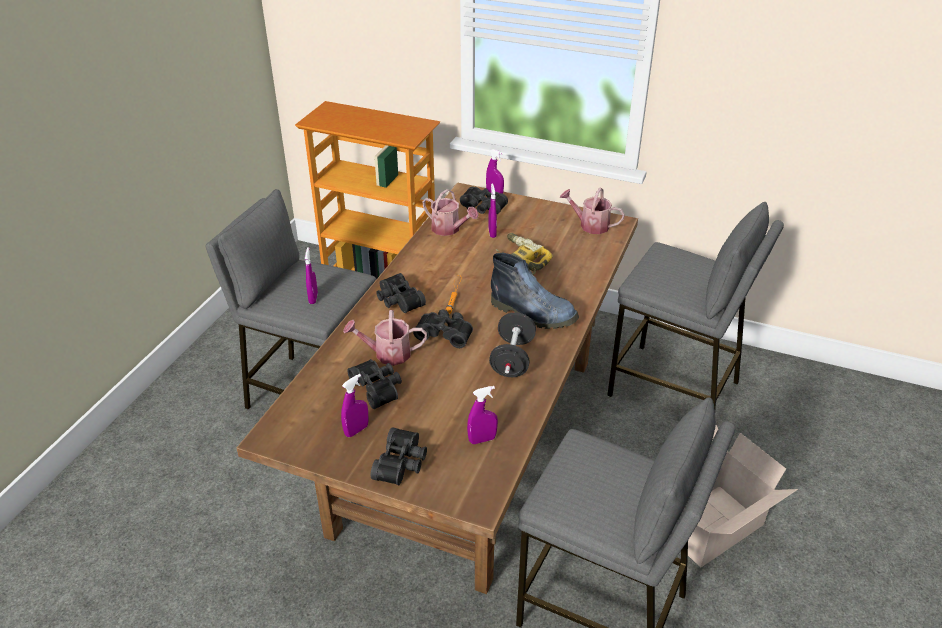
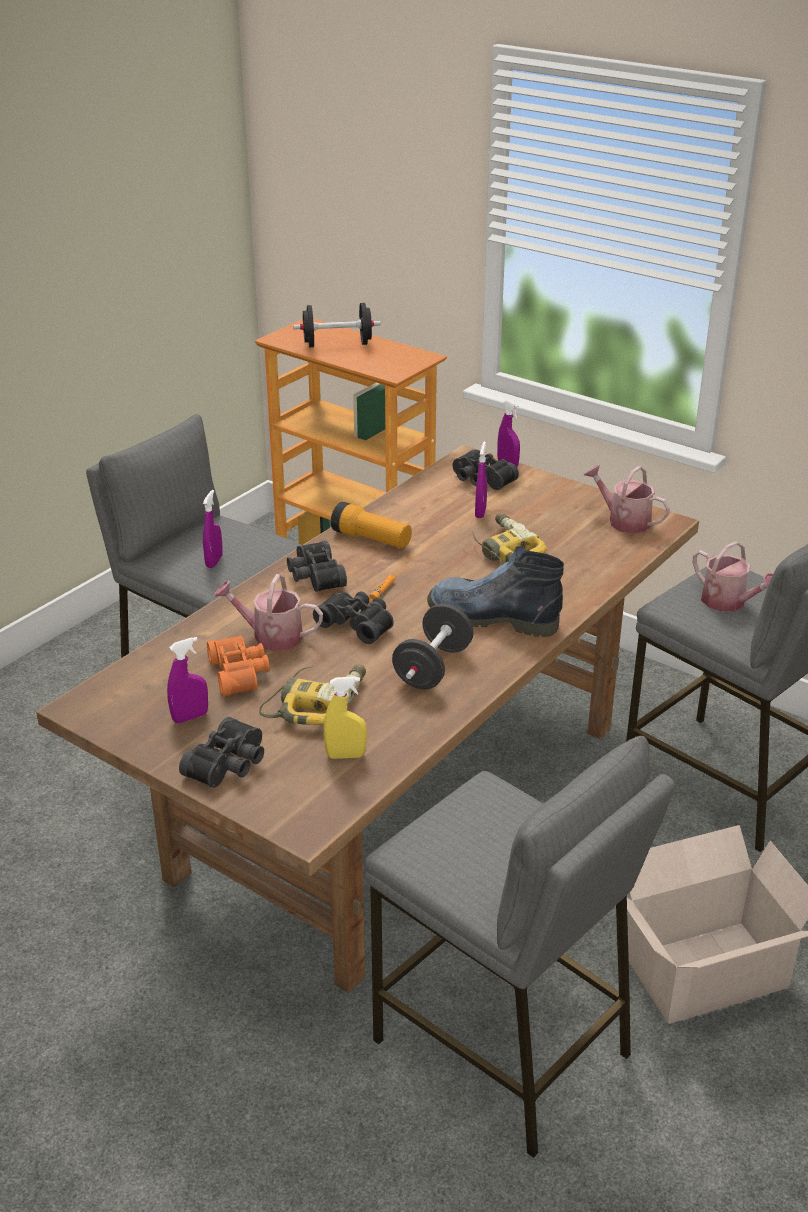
camera: 15 degrees right, 5 degrees down
(357, 121) = (337, 344): none -> black dumbbell
(378, 388) = (241, 673): black binoculars -> orange binoculars
(426, 265) = (371, 539): none -> flashlight
(443, 400) = (316, 701): none -> power drill
(449, 229) = (423, 500): watering can -> watering can (728, 603)
(482, 439) = (345, 755): purple spray bottle -> yellow spray bottle
(534, 313) = (490, 618): boot -> boot turned 150 degrees clockwise

